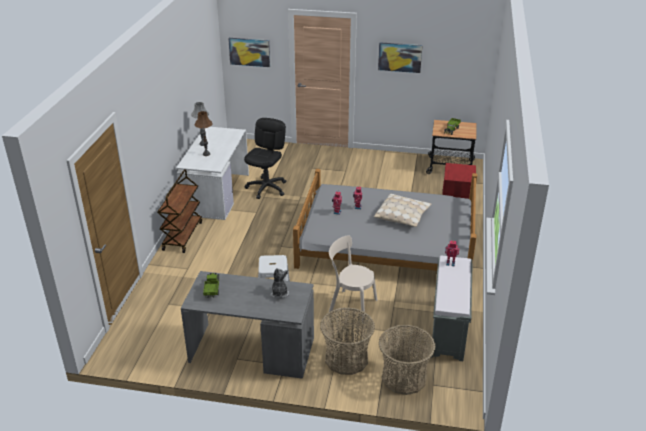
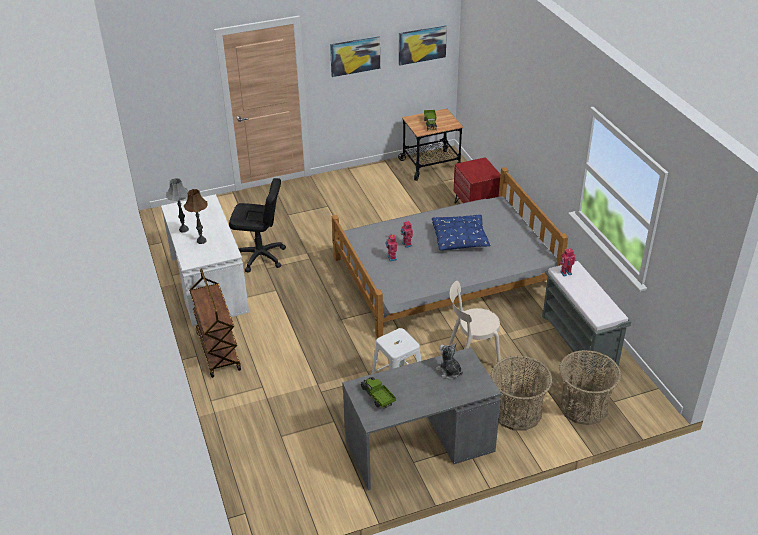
camera: 30 degrees left, 5 degrees up
(249, 52) = (169, 94): picture -> picture (422, 44)
(267, 188) = (260, 257): black office chair -> black office chair turned 105 degrees clockwise
(402, 216) = (460, 238): beige pillow -> blue pillow

